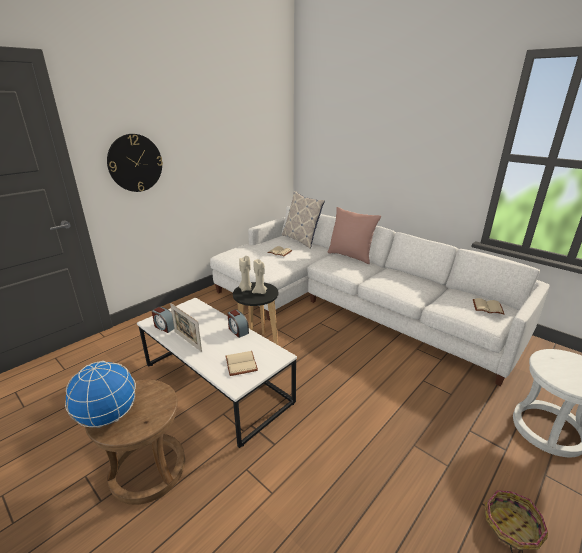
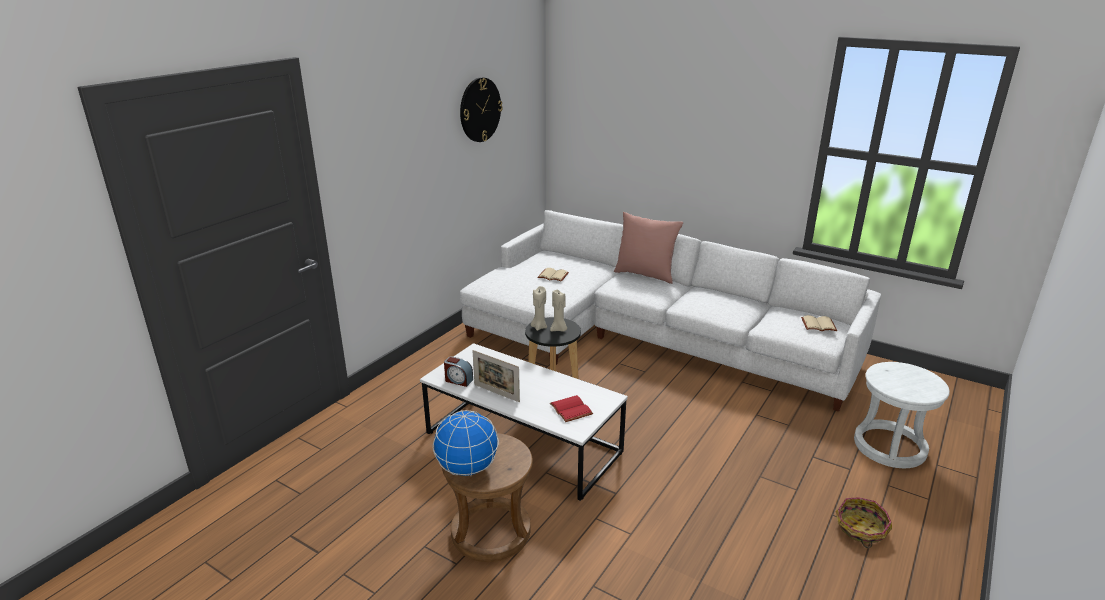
camera: 10 degrees left, 0 degrees up
(135, 163) = (379, 176): wall clock -> wall clock (480, 110)
(238, 330) = (548, 376): alarm clock -> none
(242, 364) = (572, 409): beige book -> red book
(301, 240) = (572, 256): pillow -> none

